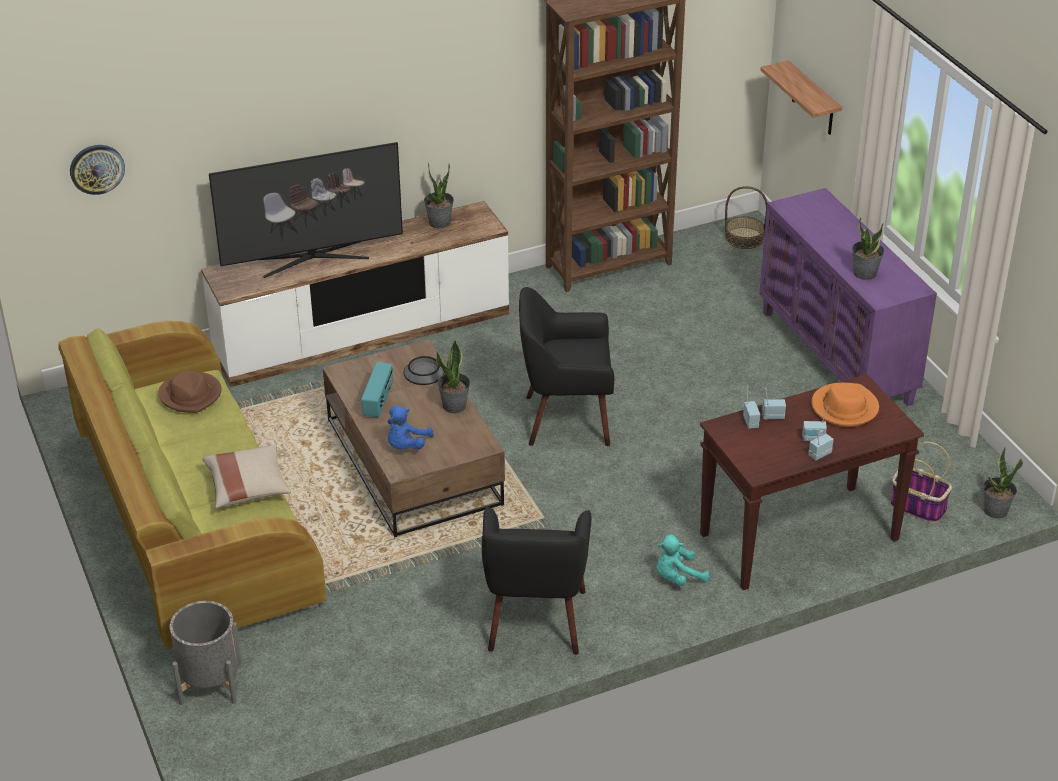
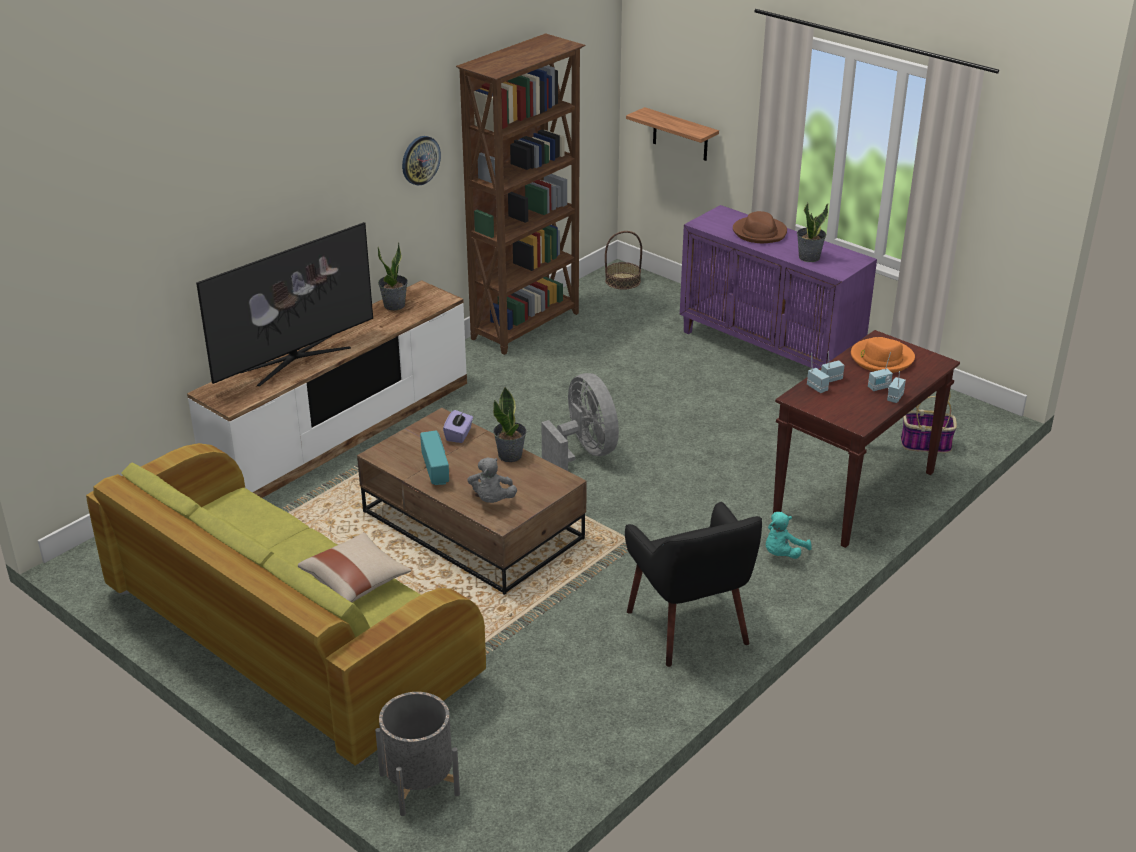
camera: 25 degrees left, 5 degrees down
(97, 168) = (80, 297): wall clock -> wall clock (420, 160)
(191, 395) = (234, 515): brown hat -> brown hat (759, 232)
(406, 446) = (492, 500): blue plush toy -> grey plush toy
(424, 372) = (459, 435): bowl -> purple tissue box
(565, 419) = (584, 454): black armchair -> grey fan
(995, 510) = (985, 431): potted plant -> none

